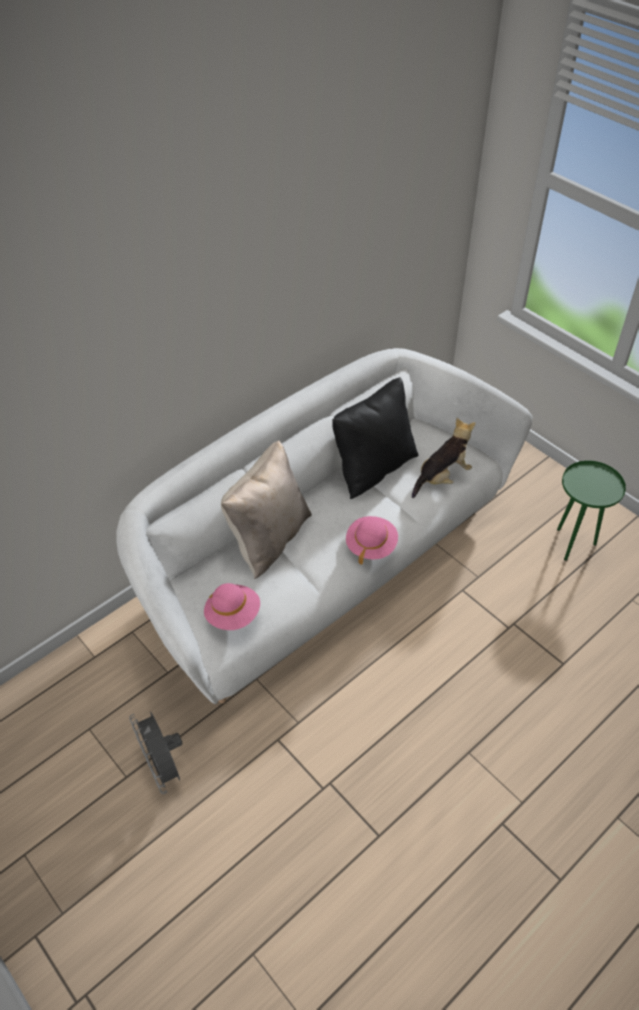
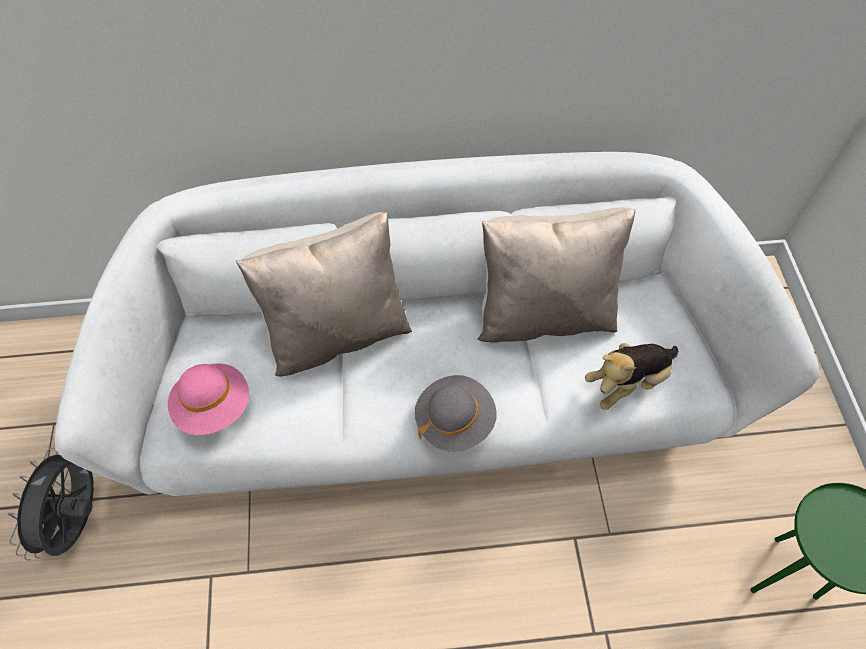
camera: 35 degrees right, 10 degrees up
(371, 545) = (454, 420): pink hat -> grey hat
(373, 468) = (543, 314): black pillow -> beige pillow
(442, 477) = (627, 382): plush toy -> plush toy turned 150 degrees clockwise

